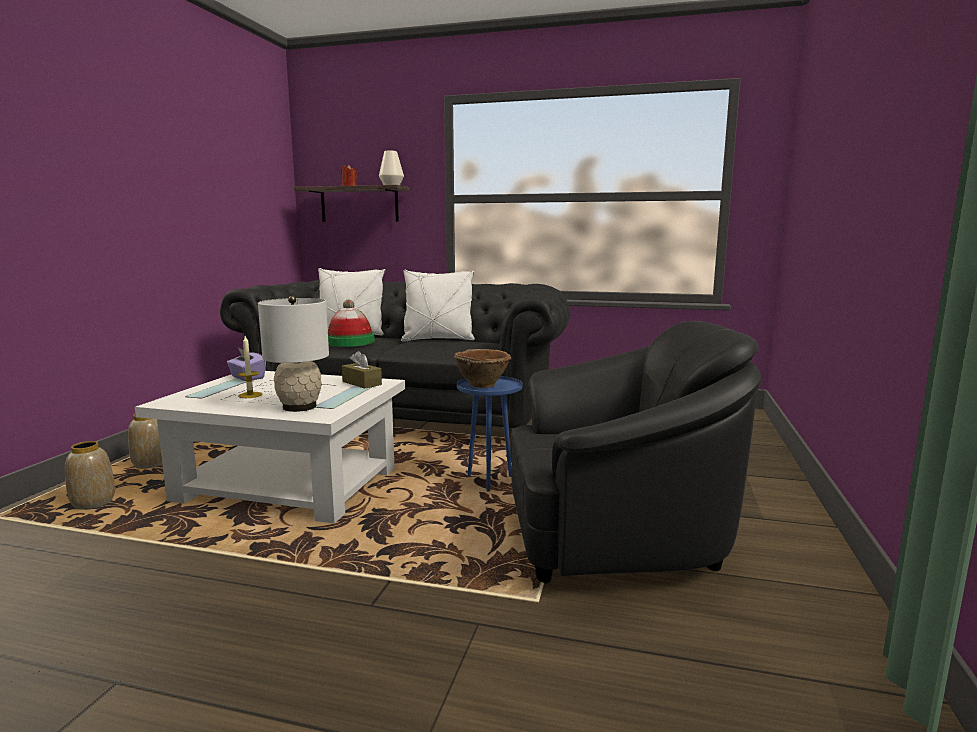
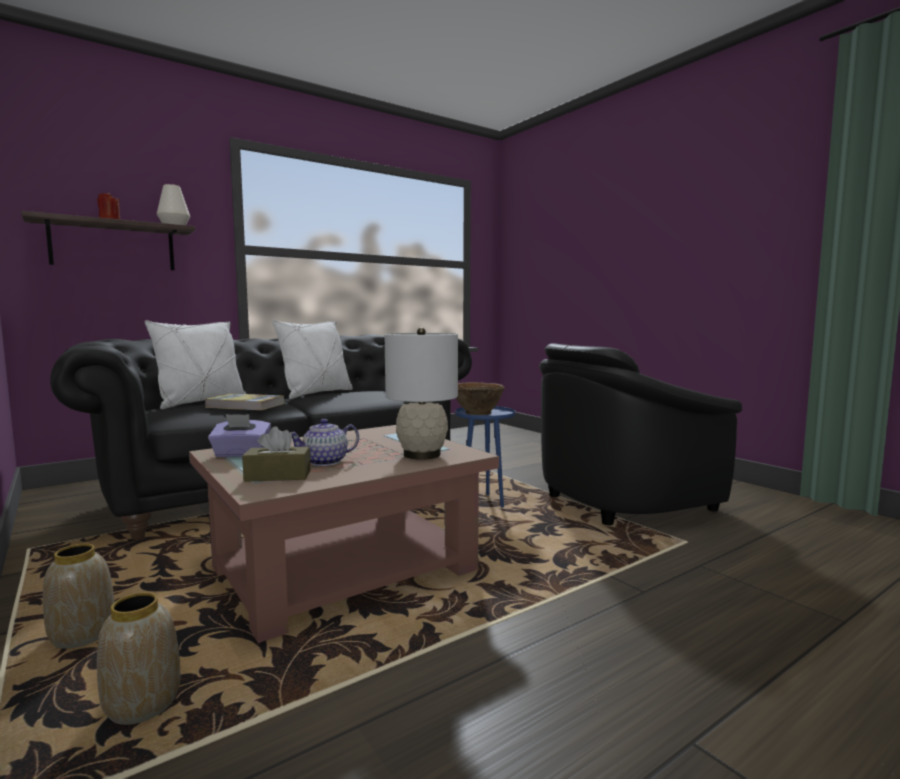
camera: 50 degrees left, 5 degrees down
(250, 395) = (325, 462): candle -> teapot
(289, 485) = (344, 569): white coffee table -> brown coffee table
(350, 342) = (245, 405): hat -> book
(362, 383) = (382, 432): brown tissue box -> brown tissue box (278, 476)
(615, 539) = (625, 502): black armchair -> black armchair turned 150 degrees counterclockwise

